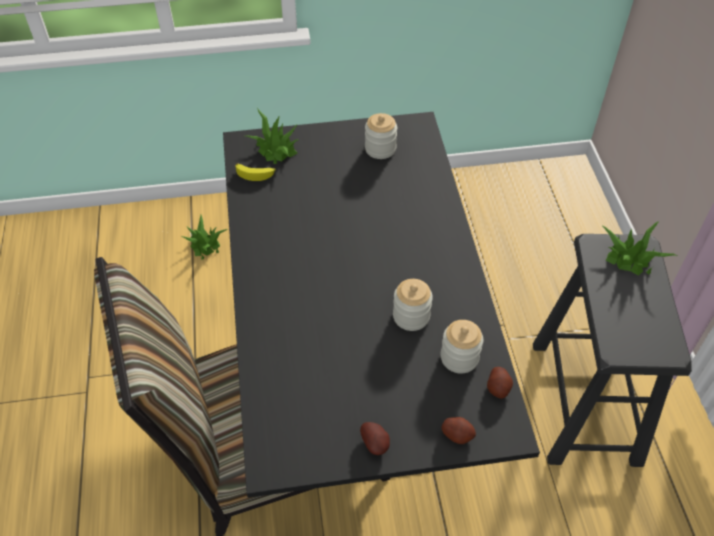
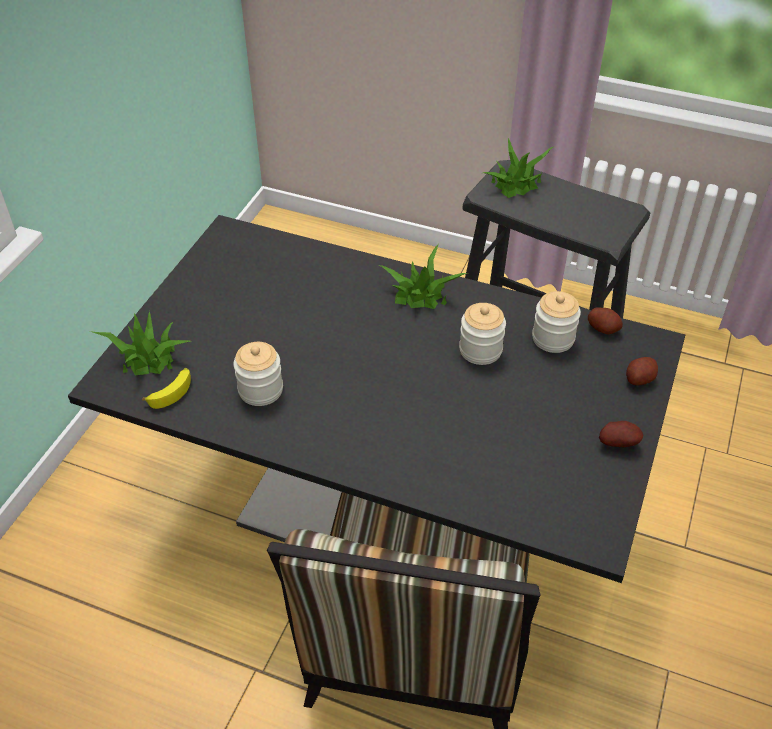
camera: 60 degrees left, 5 degrees down
(205, 245) = (80, 581): potted plant -> potted plant (421, 294)
(380, 149) = (234, 274): jar -> jar (260, 390)

